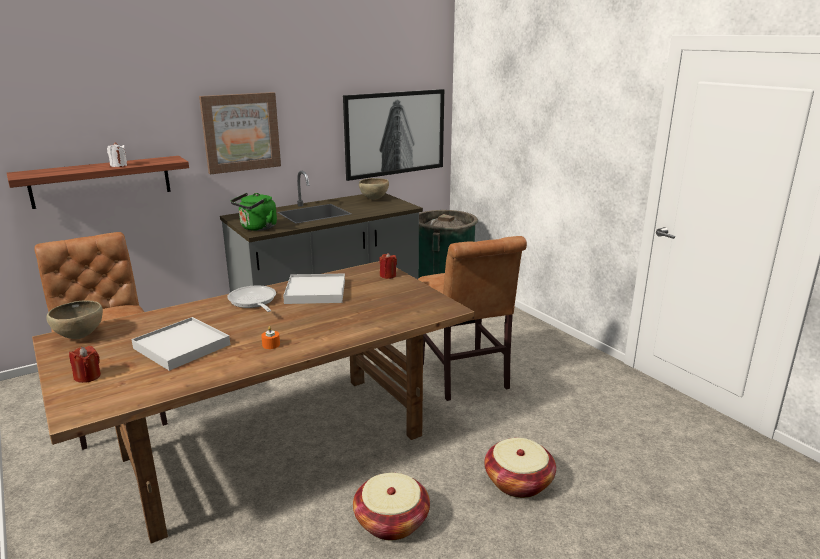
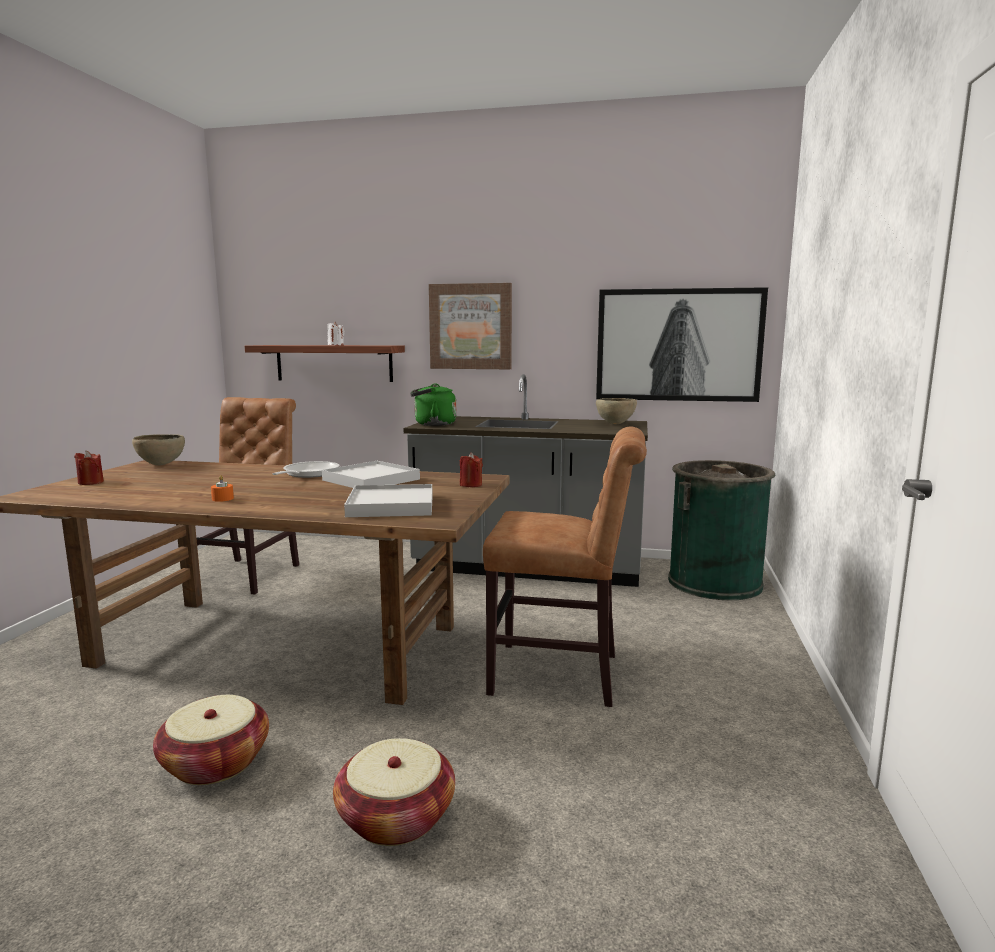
camera: 45 degrees right, 10 degrees down
(181, 346) = (179, 484): white tray -> white tray (391, 505)
(465, 379) = (563, 675): brown chair -> brown chair turned 105 degrees counterclockwise

